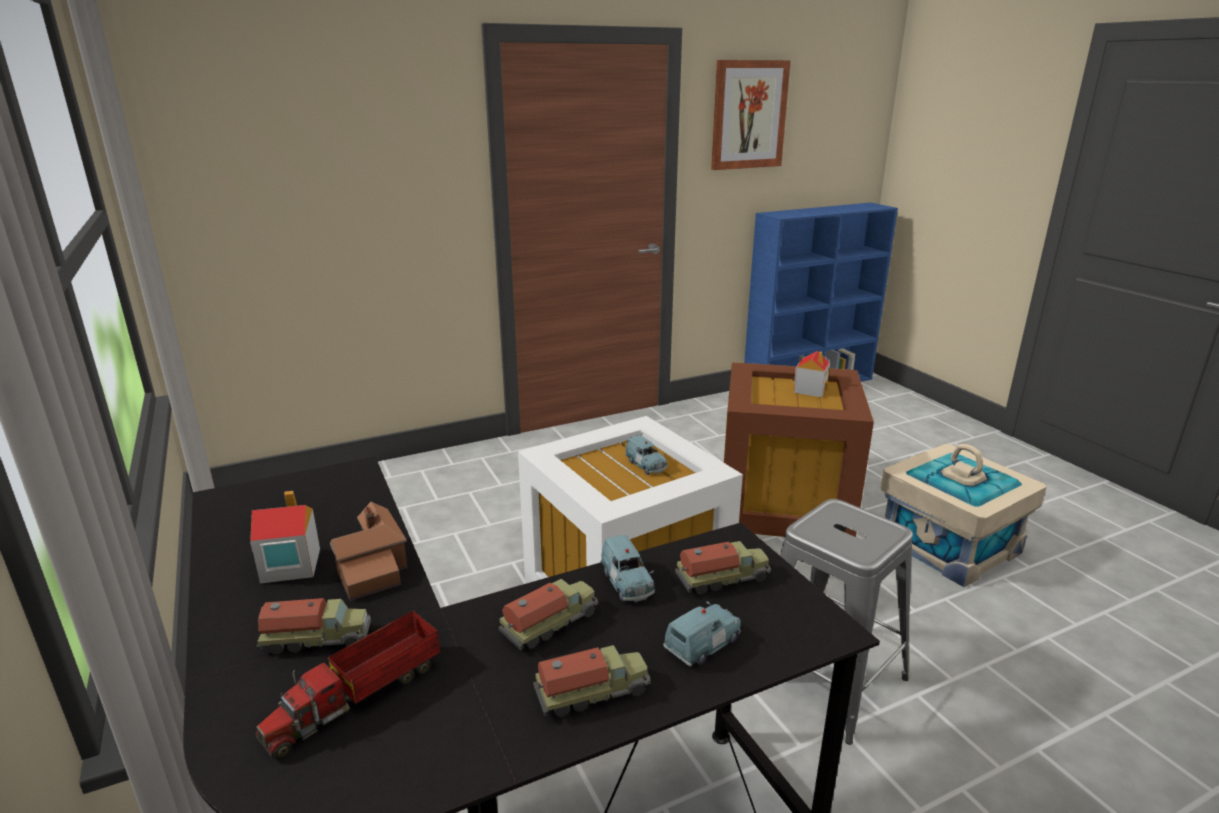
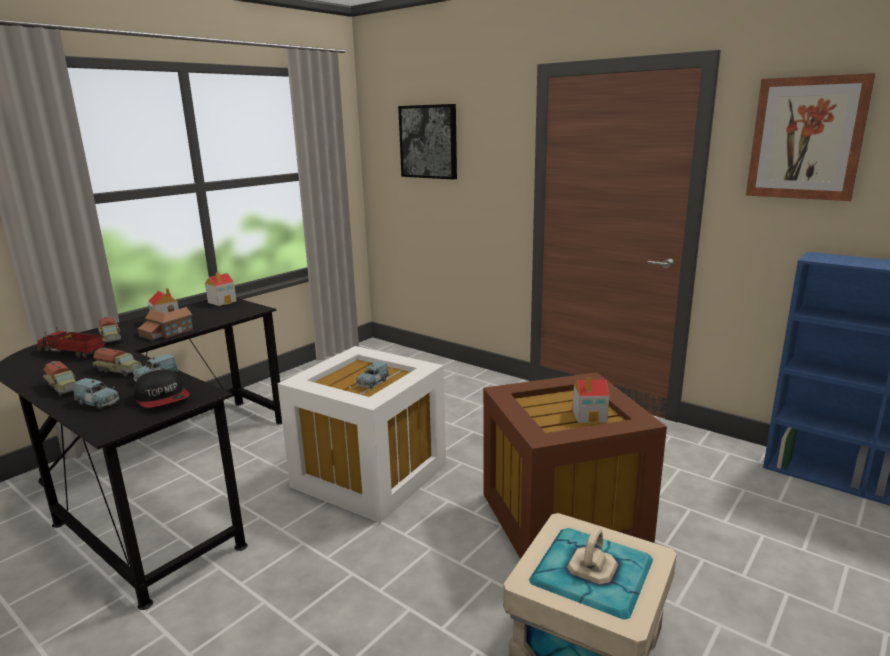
camera: 65 degrees right, 5 degrees down
(243, 498) = (222, 301): none -> toy house
(292, 135) = (428, 142): none -> picture
(723, 579) = (162, 398): toy truck -> cap
(826, 679) = (317, 585): grey stool -> none

